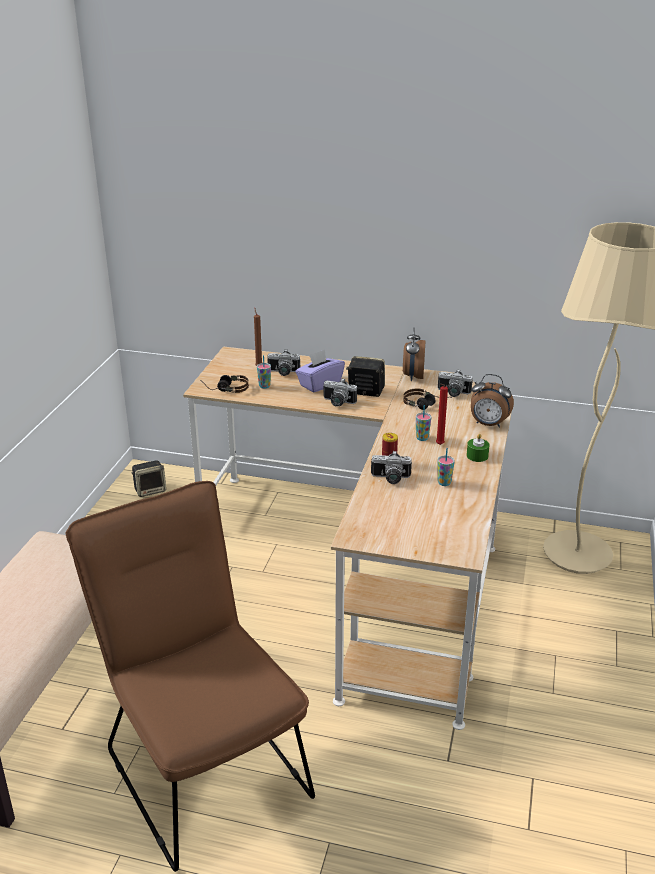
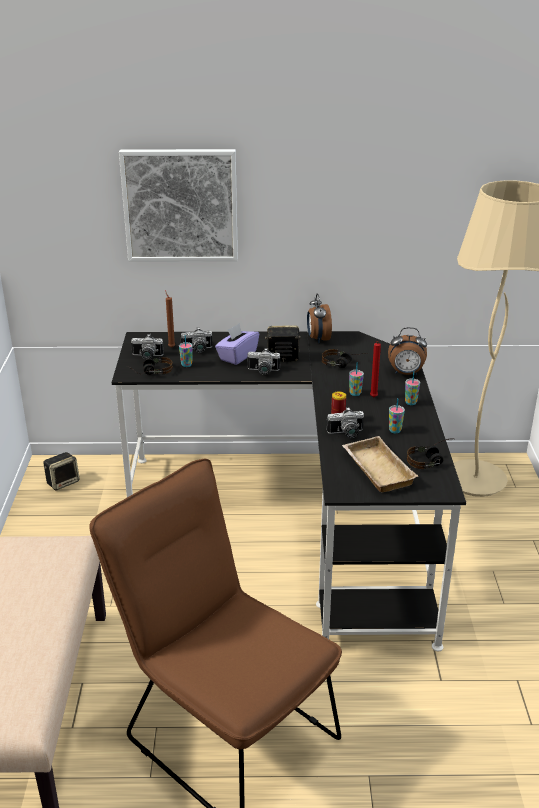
camera: 15 degrees left, 0 degrees up
(281, 221) = (180, 205): none -> picture
(369, 566) = (301, 520): beige desk -> black desk
(401, 520) = (375, 469): none -> beige tray
(452, 393) = (361, 350): camera -> camera (146, 357)
(467, 520) = (431, 460): none -> headphones
(477, 456) = (410, 402): green candle -> cup

